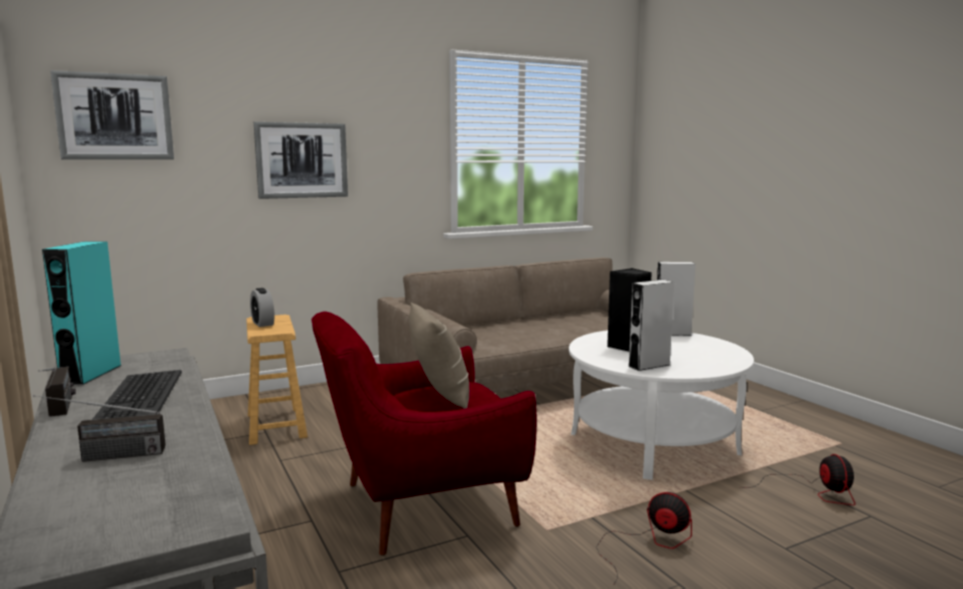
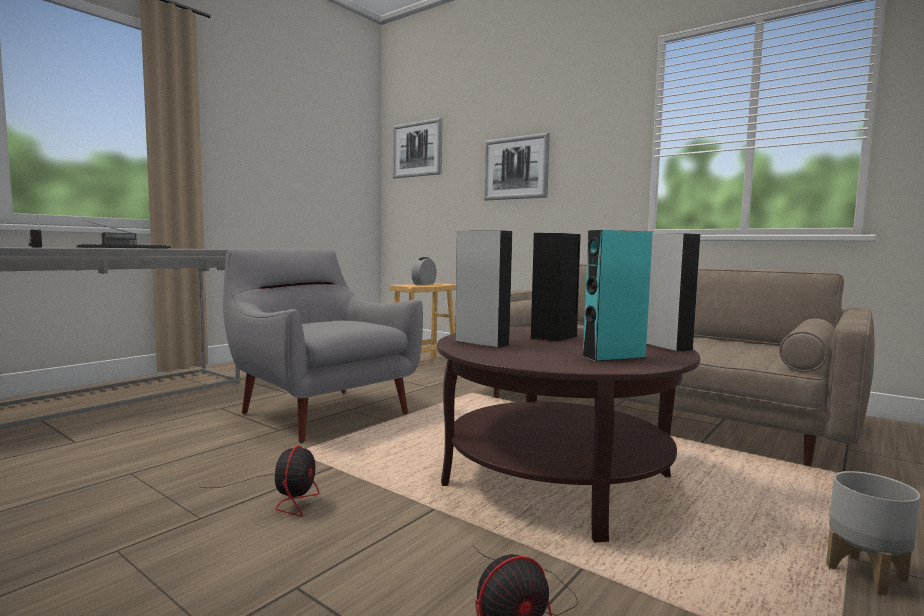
camera: 65 degrees right, 5 degrees down
(91, 374) = (173, 248): turquoise speaker -> turquoise speaker (614, 357)
(419, 506) = (320, 411): red armchair -> grey armchair
(440, 395) = (341, 322): beige pillow -> none
(653, 444) = (558, 480): white coffee table -> brown coffee table
(774, 414) = (867, 574): none -> grey planter

